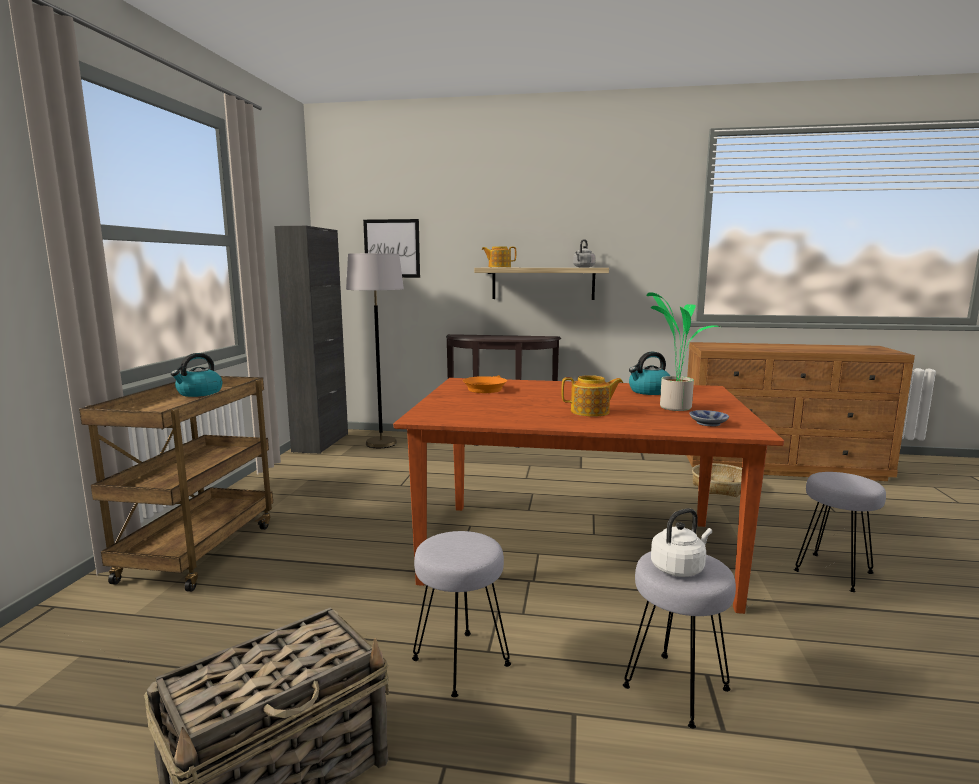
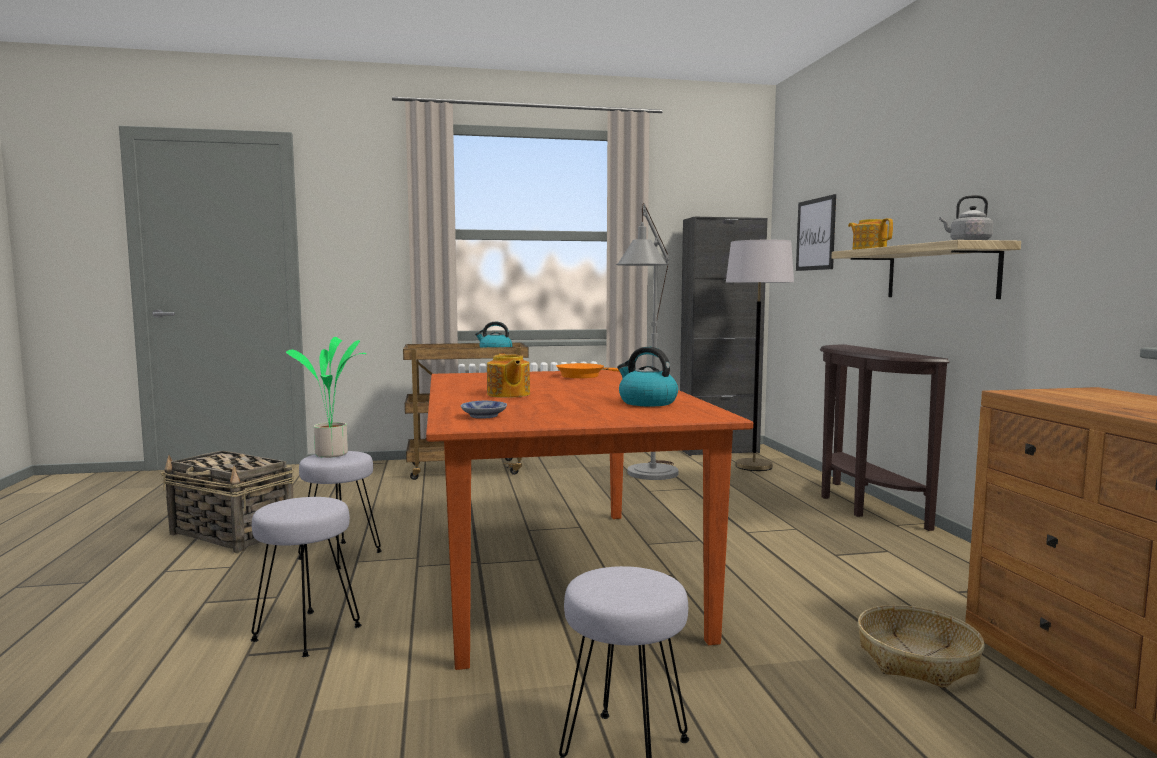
camera: 70 degrees right, 5 degrees down
(361, 478) = (649, 477): none -> grey floor lamp
(674, 407) = (560, 408): potted plant -> potted plant (334, 454)
(679, 568) = (296, 504): white kettle -> none

